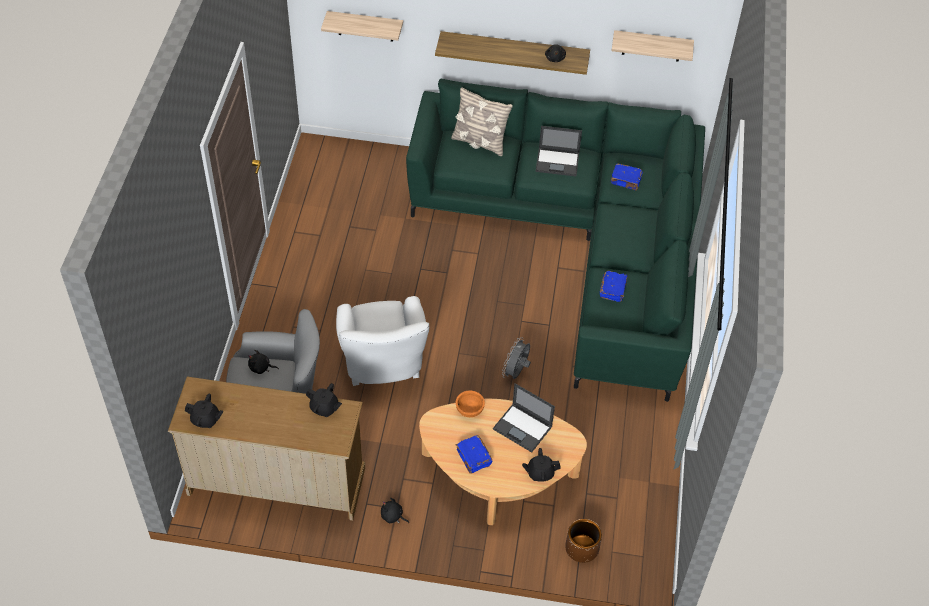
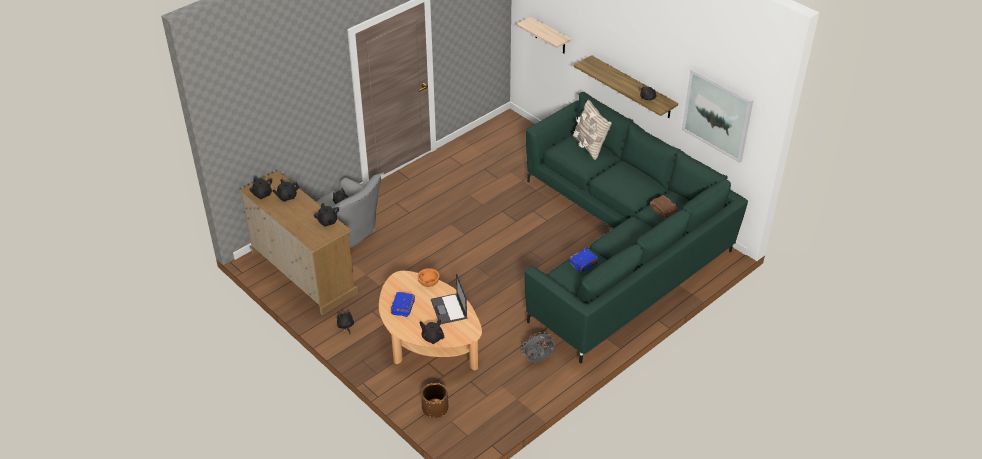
camera: 40 degrees right, 10 degrees down
(240, 404) = (287, 197): none -> black teapot
(383, 363) = (426, 247): white armchair -> none
(516, 372) = (500, 294): grey fan -> grey fan (538, 360)
(558, 162) = (628, 179): laptop -> none
(626, 181) = (663, 210): blue book -> brown book
(652, 46) = (717, 115): shelf -> picture

